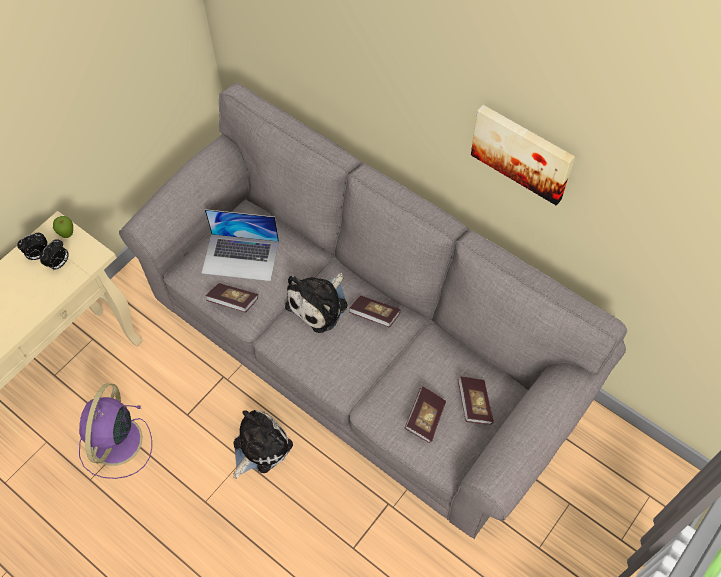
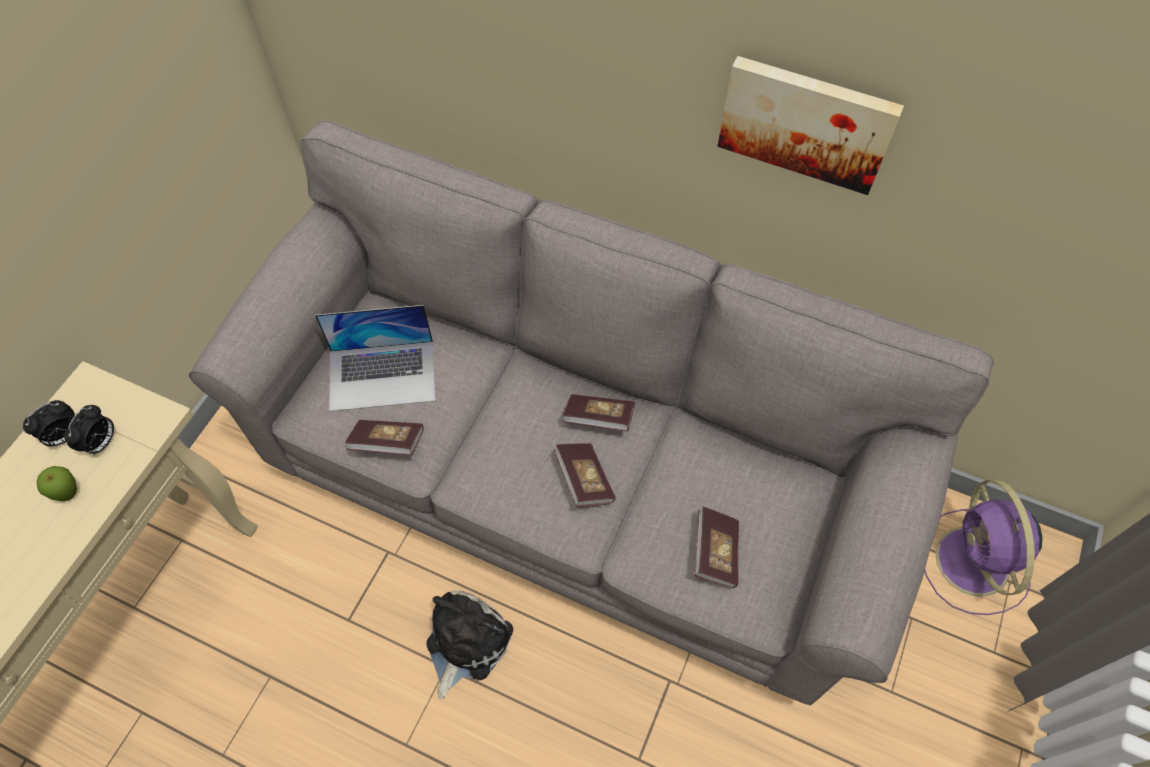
camera: 15 degrees left, 0 degrees up
(68, 235) = (107, 395): apple -> apple (69, 494)
(116, 443) = (250, 689): purple fan -> purple fan (973, 564)
(320, 304) = (515, 419): plush toy -> none
(474, 404) = (778, 516): book -> book (584, 480)

